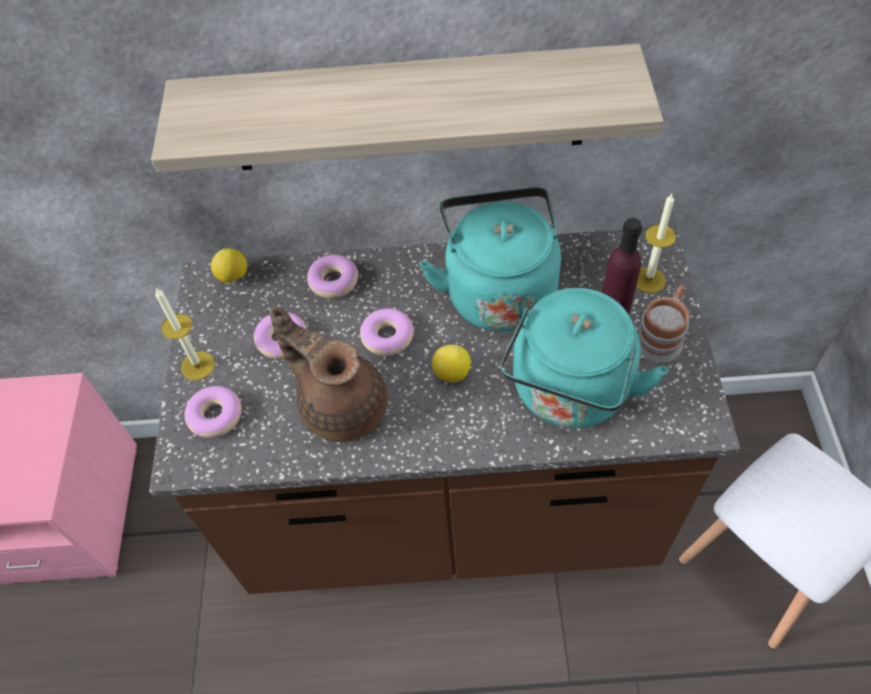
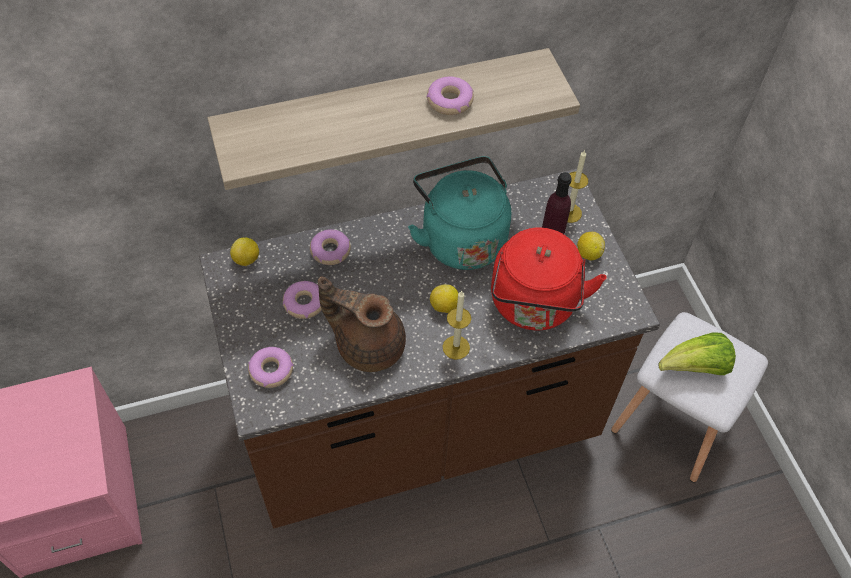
camera: 20 degrees left, 0 degrees up
(198, 366) = (243, 335): candle -> candle (456, 347)
(387, 337) = (387, 287): donut -> donut (450, 101)
(569, 393) = (534, 306): turquoise kettle -> red kettle
(661, 336) = (588, 253): mug -> lemon
(794, 509) = (695, 368): none -> lettuce

